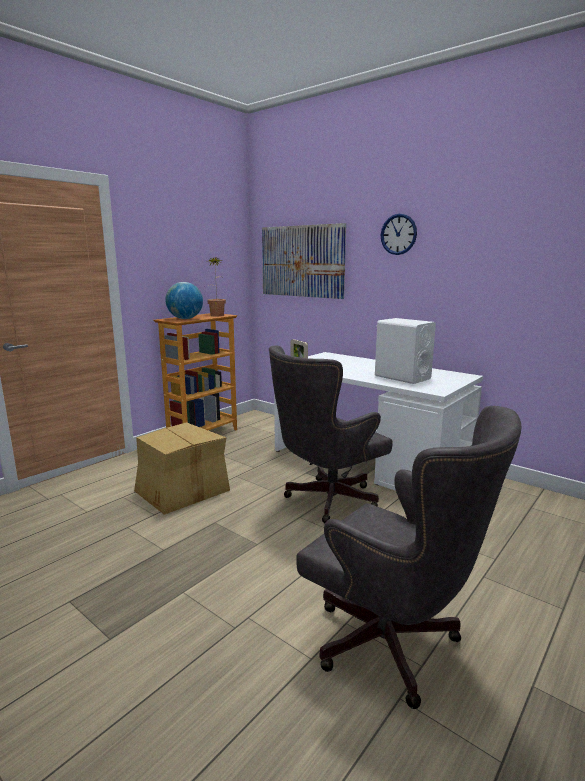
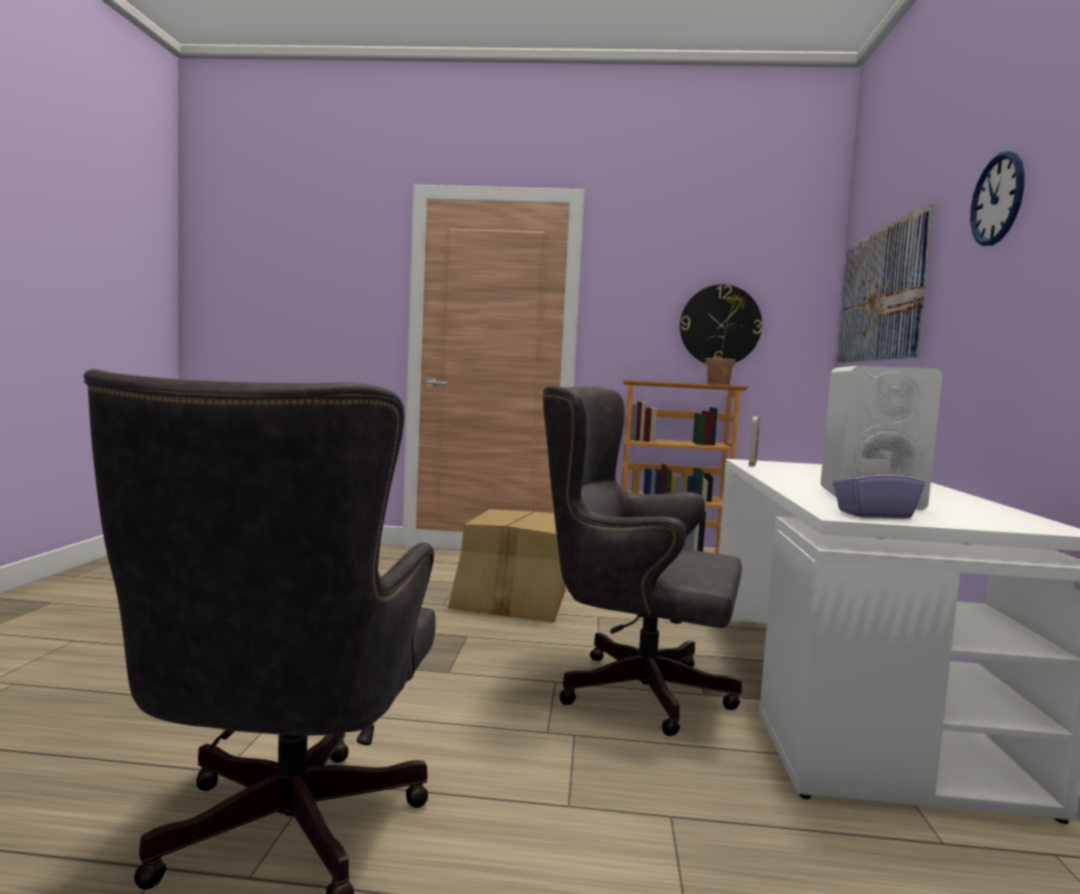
camera: 55 degrees right, 10 degrees down
(185, 319) = (657, 381): globe -> none
(201, 275) = (720, 325): none -> wall clock
(437, 387) = (873, 514): none -> purple tissue box

